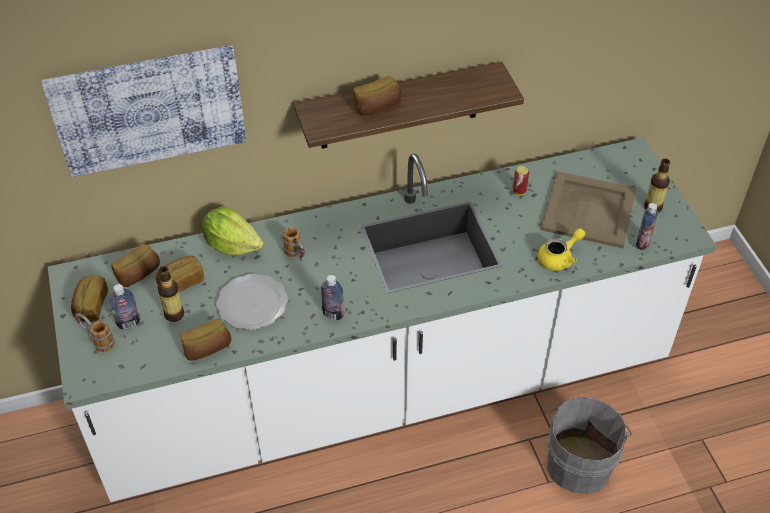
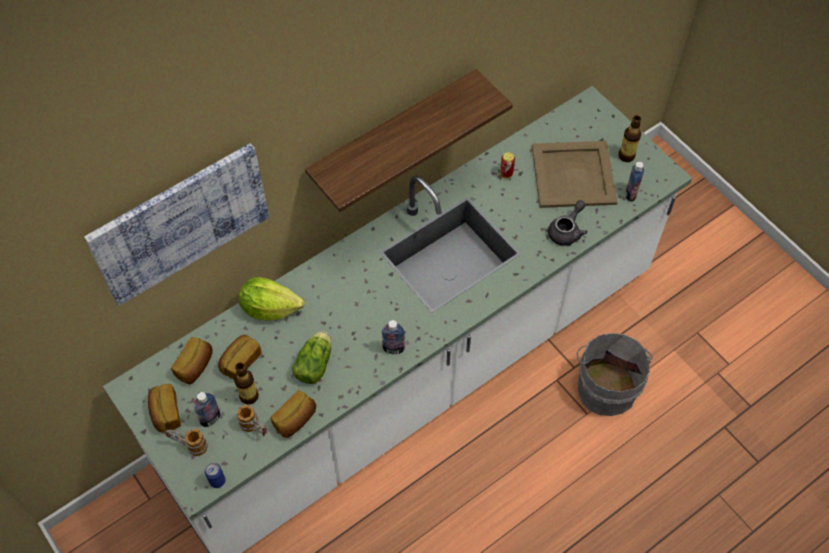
camera: 20 degrees left, 10 degrees up
(106, 379) = (217, 481): none -> can
(251, 304) = (315, 363): plate -> lettuce
(296, 256) = (335, 301): mug -> mug (255, 429)
(377, 107) = (385, 151): bread -> none
(559, 258) = (567, 231): yellow teapot -> grey teapot

